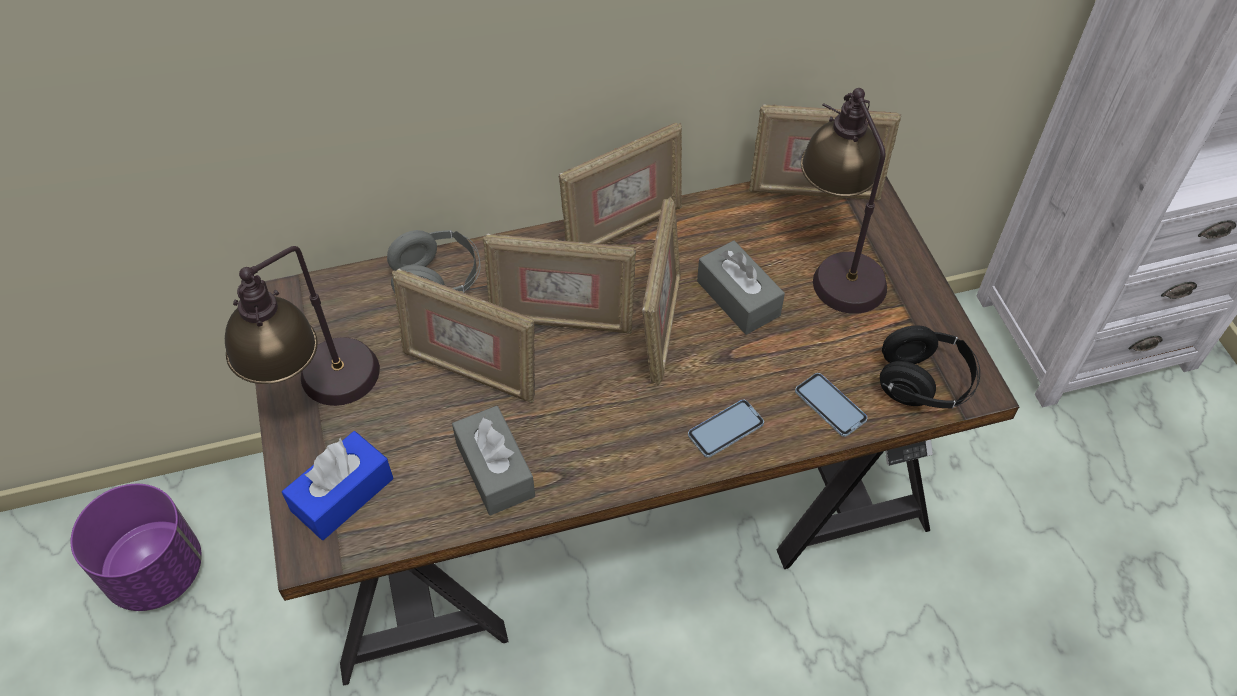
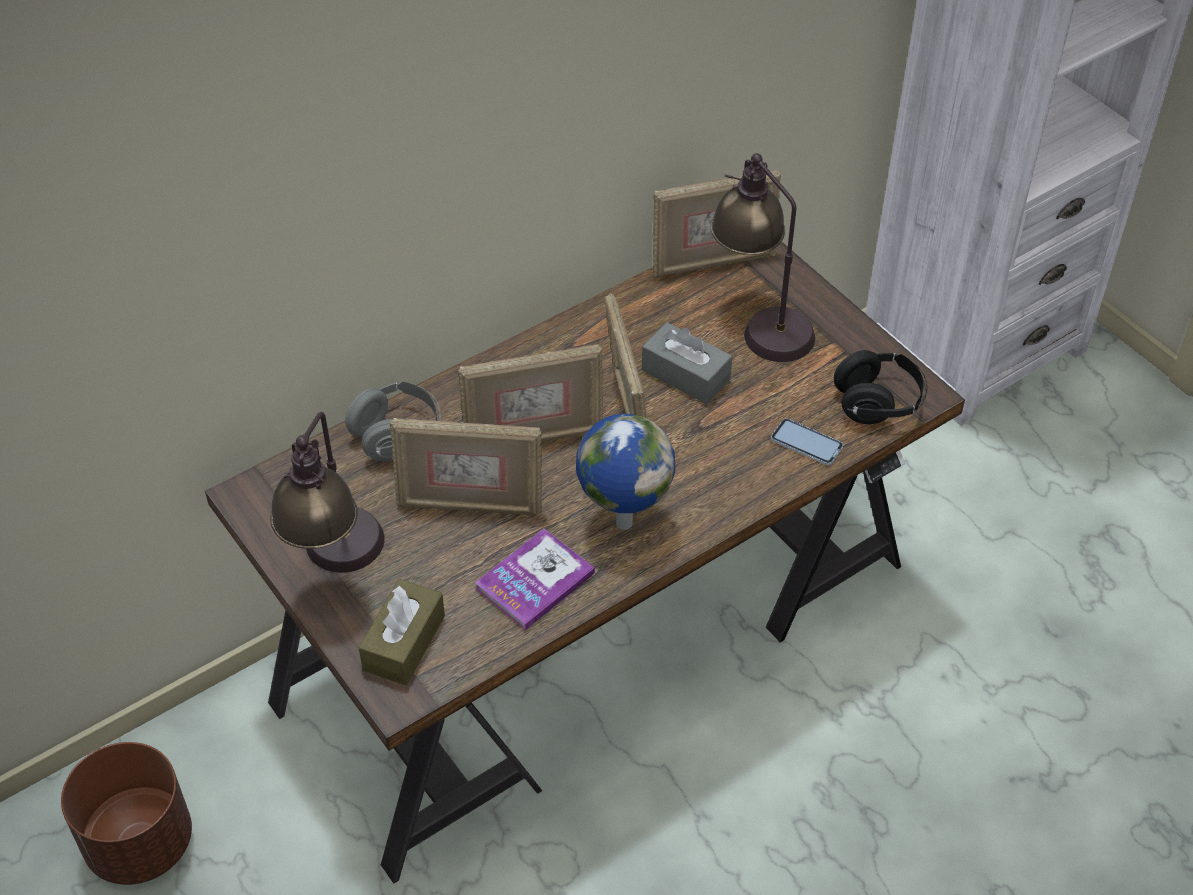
camera: 20 degrees left, 5 degrees down
(156, 570) = (139, 842): purple planter -> brown planter
(342, 495) = (404, 643): blue tissue box -> brown tissue box
(495, 470) = (535, 581): grey tissue box -> book
(608, 434) = (622, 522): none -> globe
(622, 229) = (550, 342): picture frame -> none
(725, 429) = (725, 488): phone -> none

